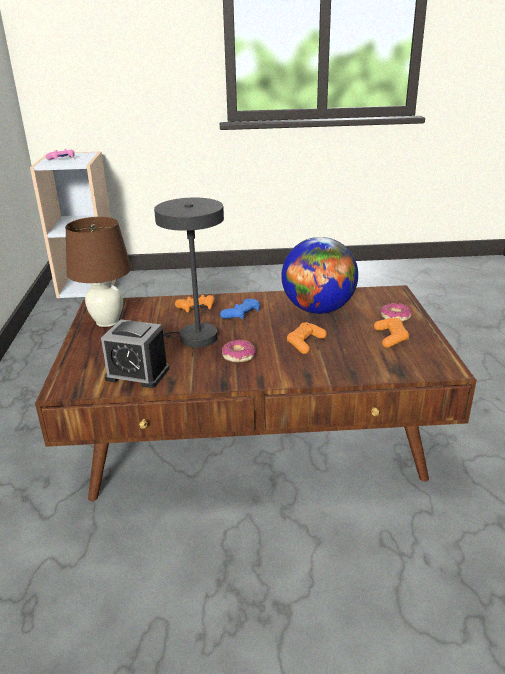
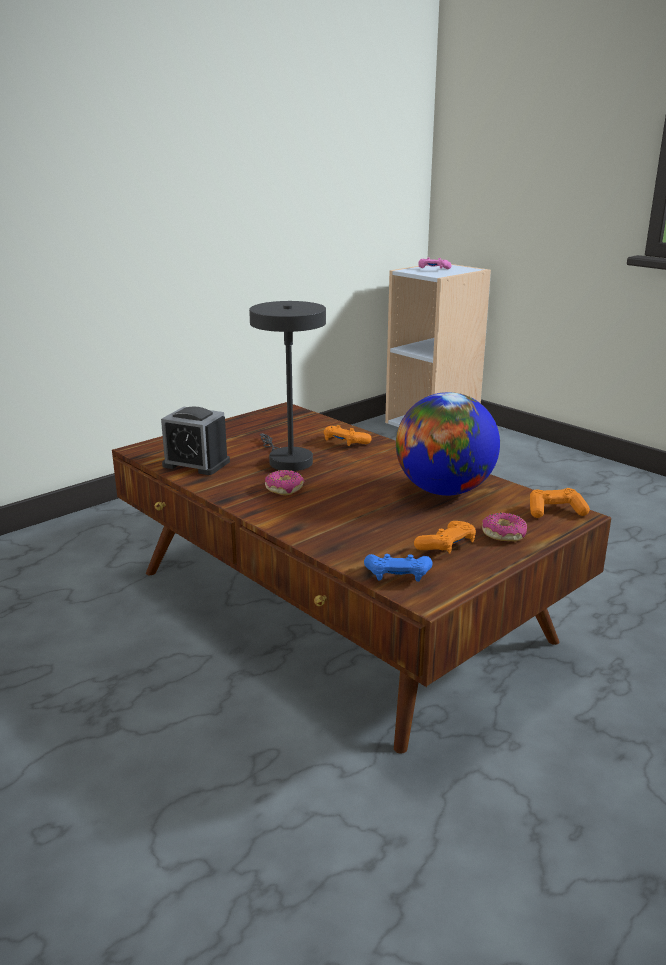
camera: 50 degrees right, 5 degrees down
(107, 322) = (263, 423): brown table lamp -> none
(137, 374) = (196, 463): alarm clock -> alarm clock turned 45 degrees counterclockwise
(241, 315) = (367, 463): blue game controller -> blue game controller (398, 575)
(305, 343) = (358, 508): orange game controller -> orange game controller (555, 511)

